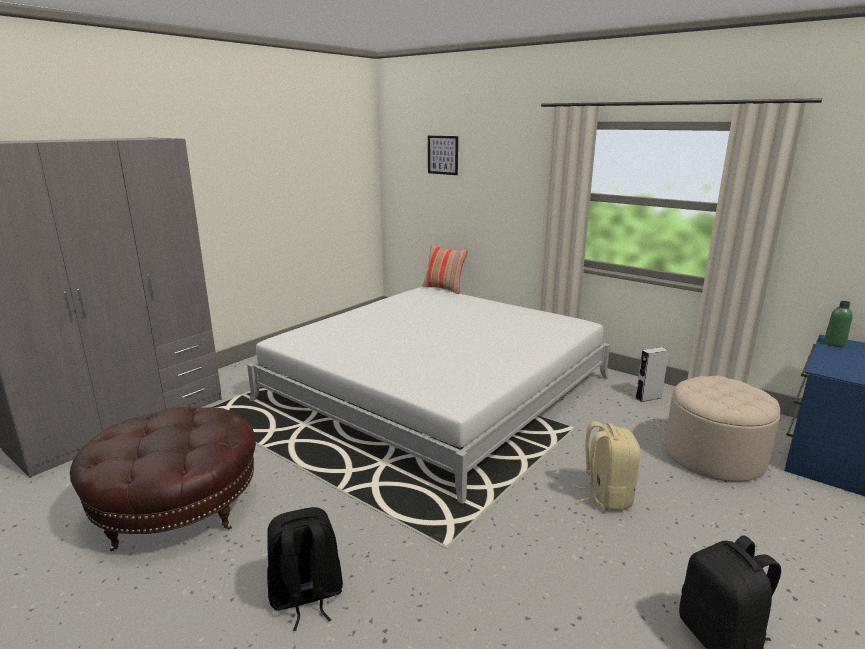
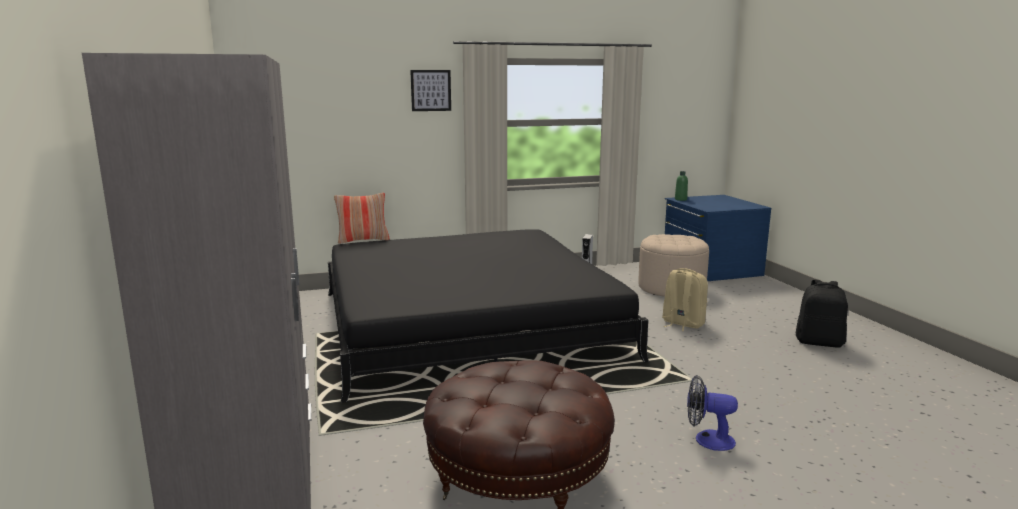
camera: 55 degrees left, 5 degrees down
(306, 597) = (707, 440): black backpack -> fan
(435, 389) = (466, 324): white bed -> black bed
(443, 155) = (327, 94): picture -> picture (431, 90)

